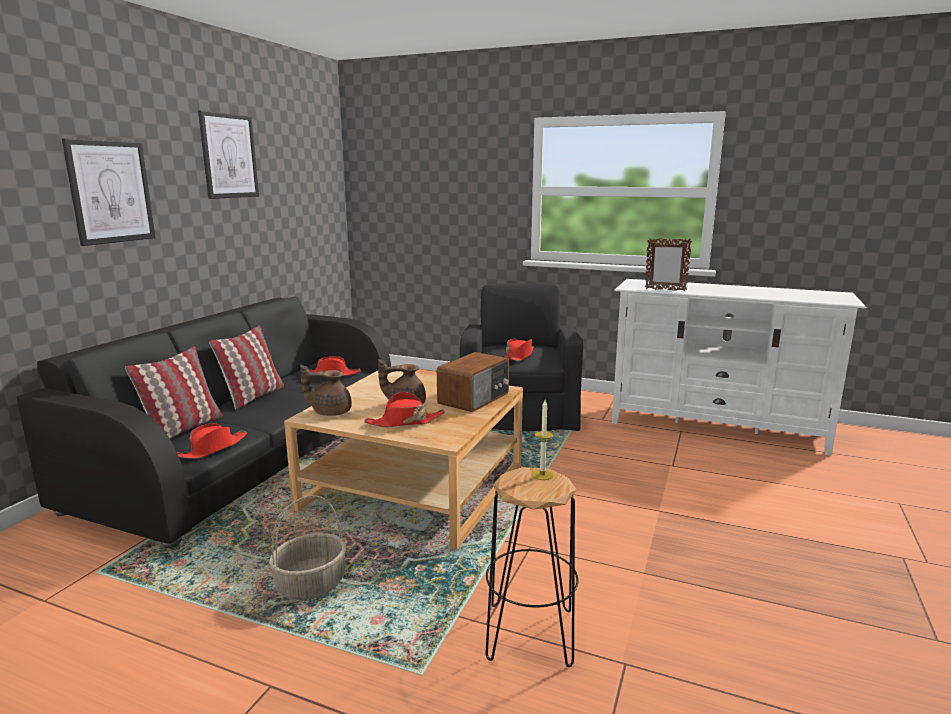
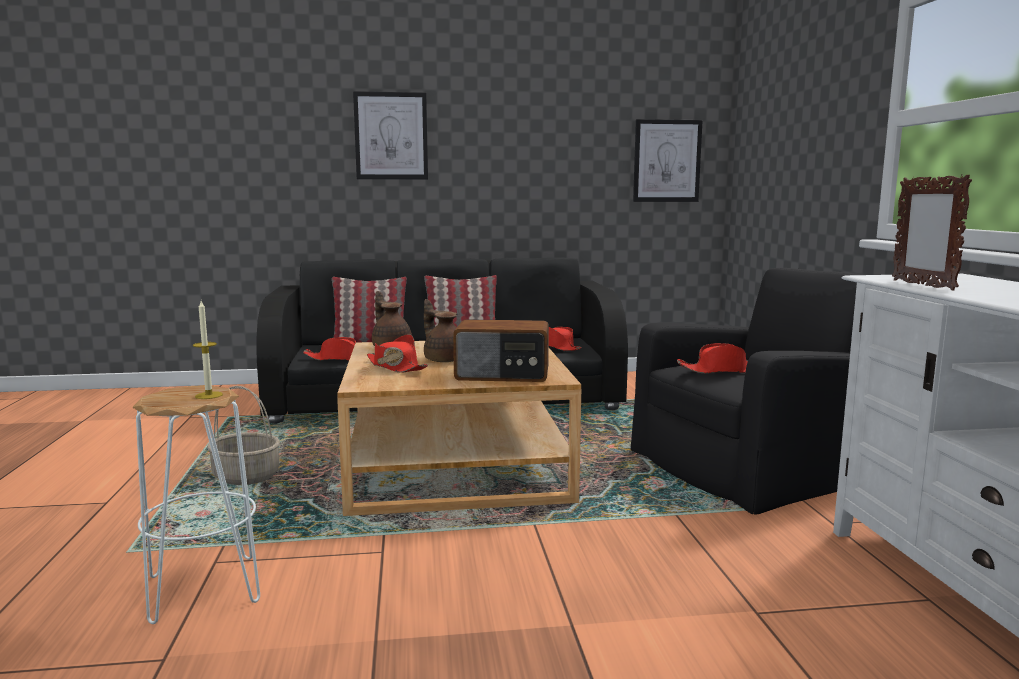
camera: 60 degrees right, 5 degrees down
(229, 156) = (533, 104): picture -> picture (667, 161)
(529, 633) = (205, 588): black stool -> white stool

